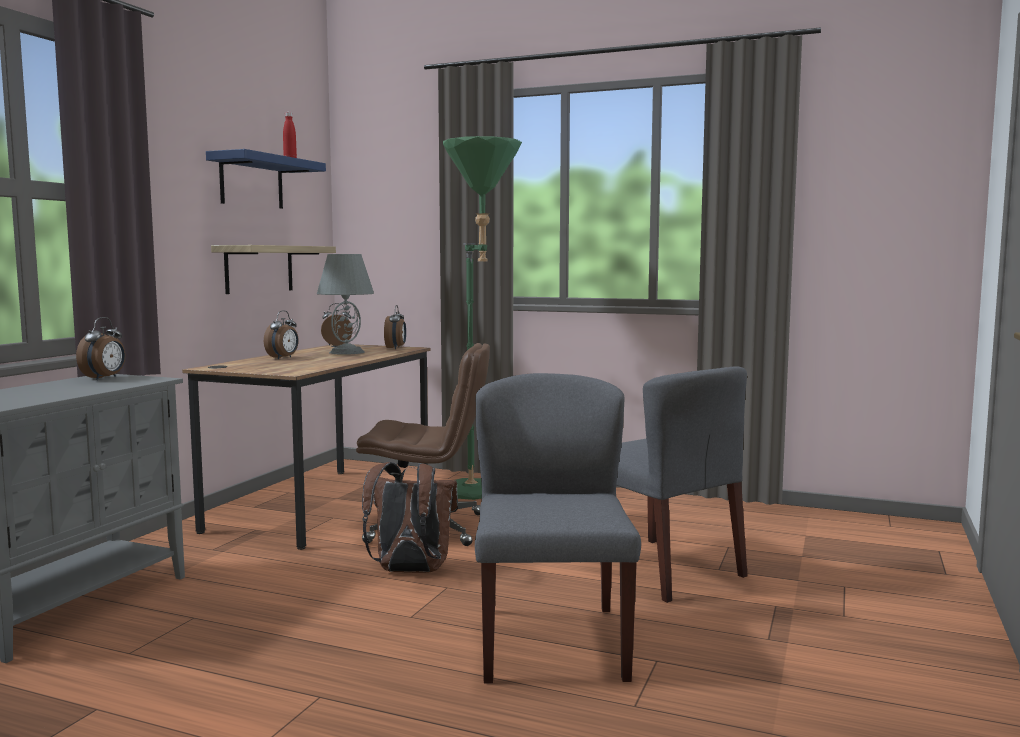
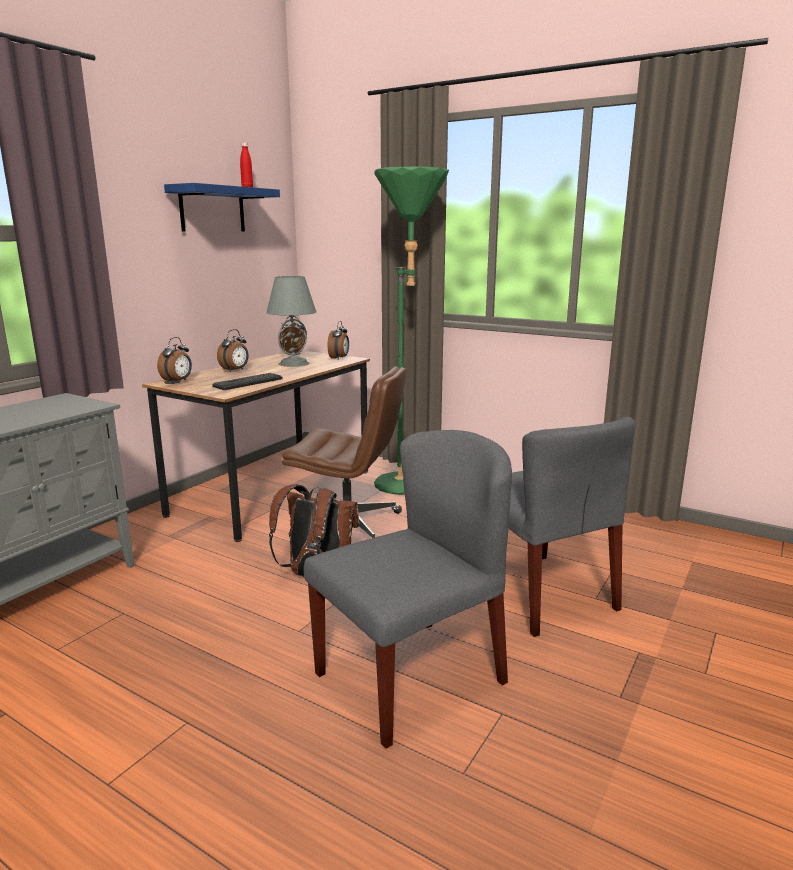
camera: 10 degrees right, 10 degrees up
(105, 378) = (57, 401): alarm clock -> alarm clock (178, 381)
(259, 269) = (223, 287): shelf -> none
(309, 365) = (248, 382): none -> keyboard
(551, 642) = (411, 677): grey chair -> grey chair turned 45 degrees clockwise

